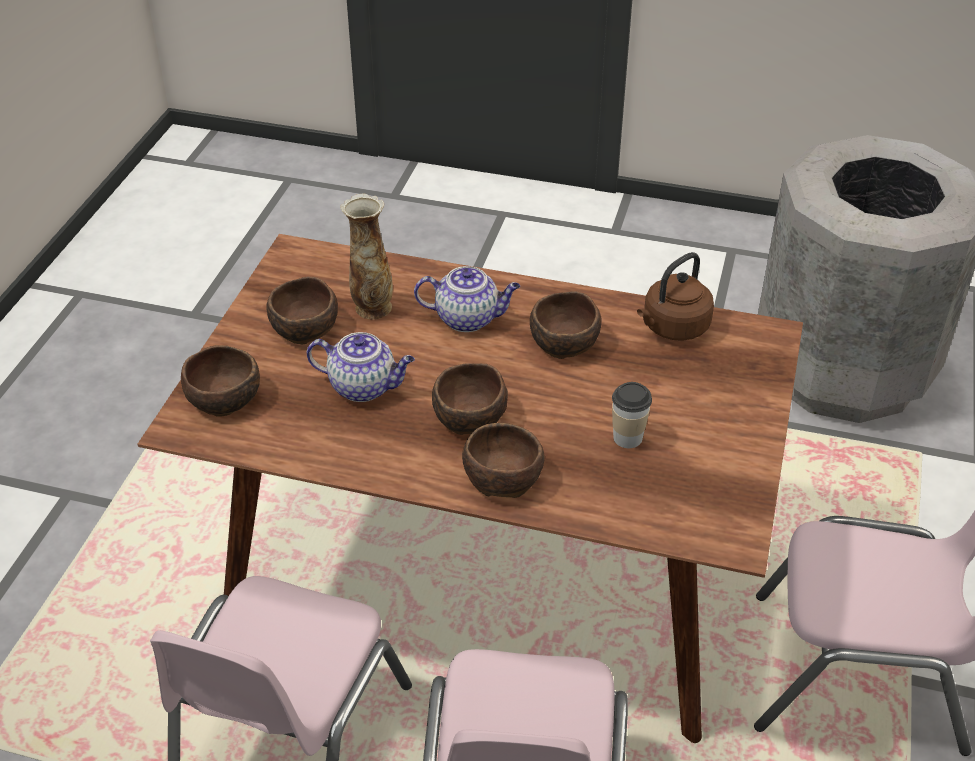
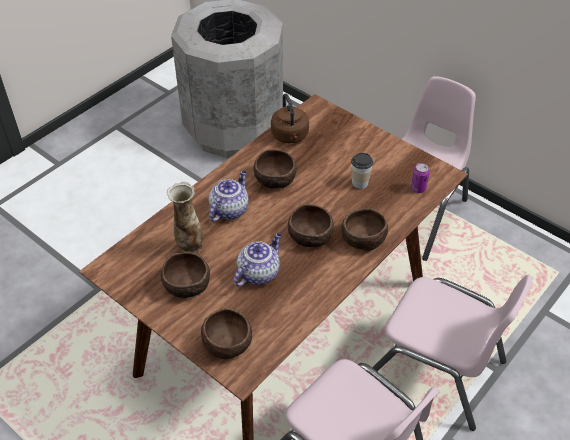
camera: 65 degrees left, 5 degrees up
(670, 514) = (418, 188): none -> can

